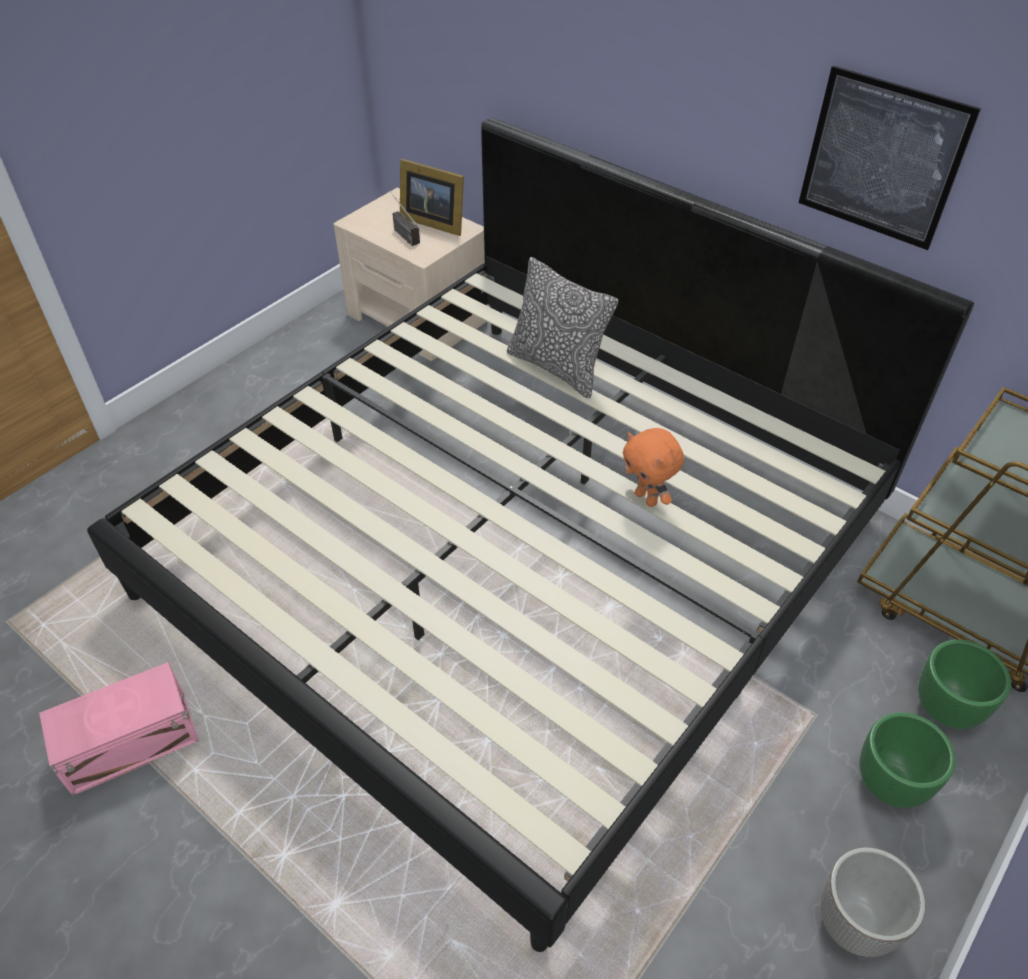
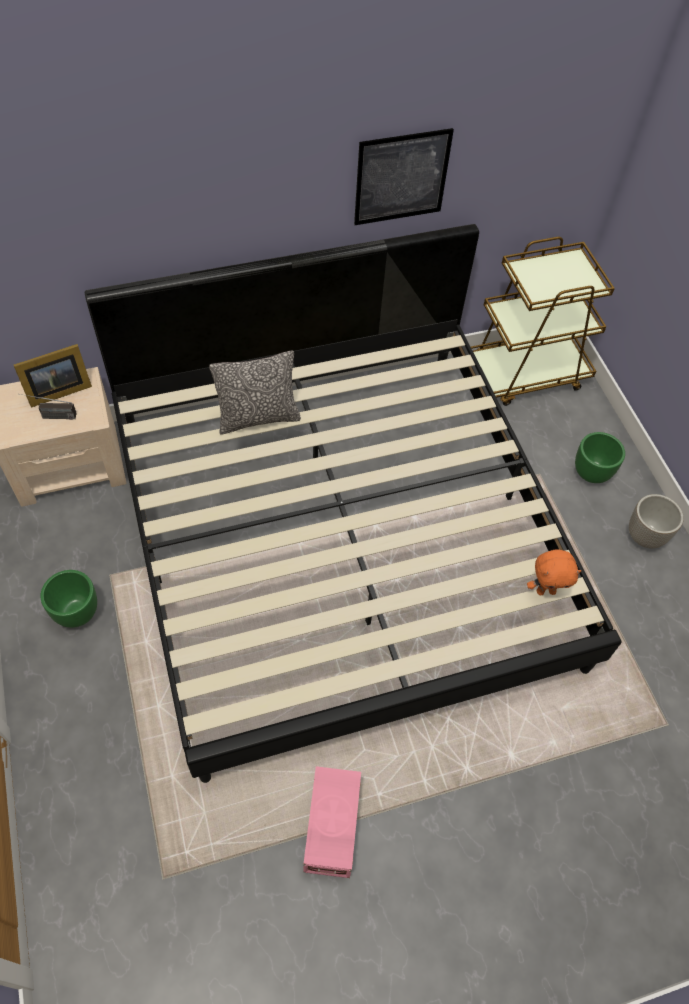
camera: 60 degrees left, 10 degrees up
(647, 498) = (401, 444): orange plush toy -> orange plush toy (546, 591)
(946, 709) = (569, 423): green planter -> green planter (77, 613)

